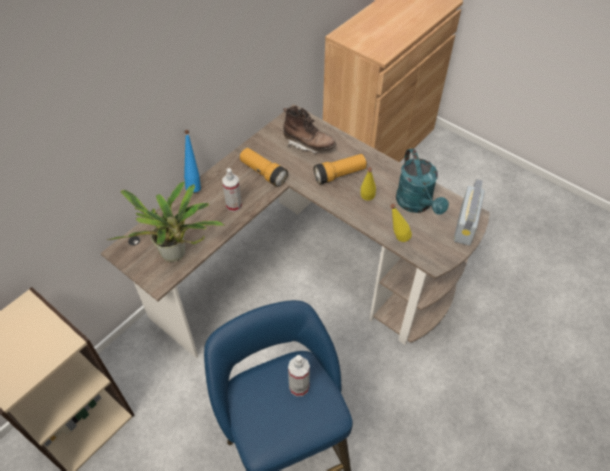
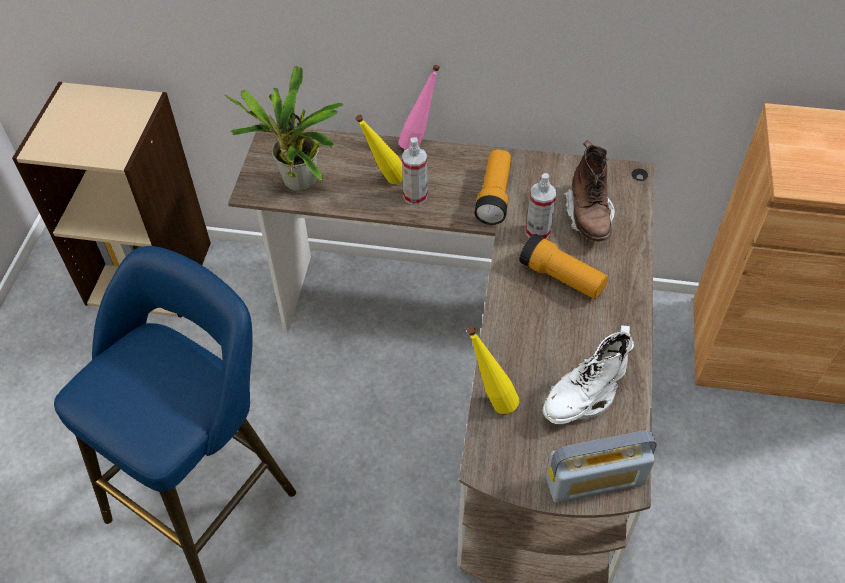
camera: 60 degrees right, 0 degrees up
(194, 184) = (419, 143): blue bottle -> pink bottle
(299, 387) = (175, 392): spray bottle -> spray bottle (538, 232)
(366, 202) = (536, 331): yellow bottle -> yellow bottle (384, 181)
(417, 204) = (583, 397): turquoise watering can -> white boot

